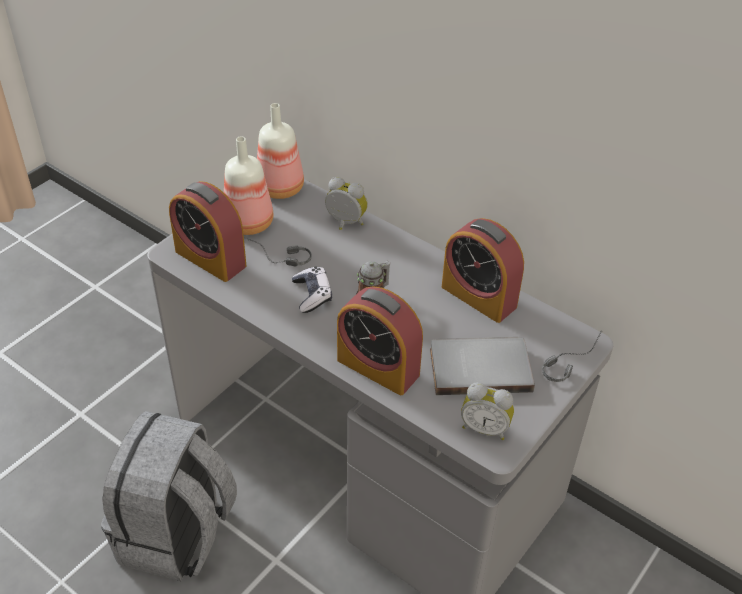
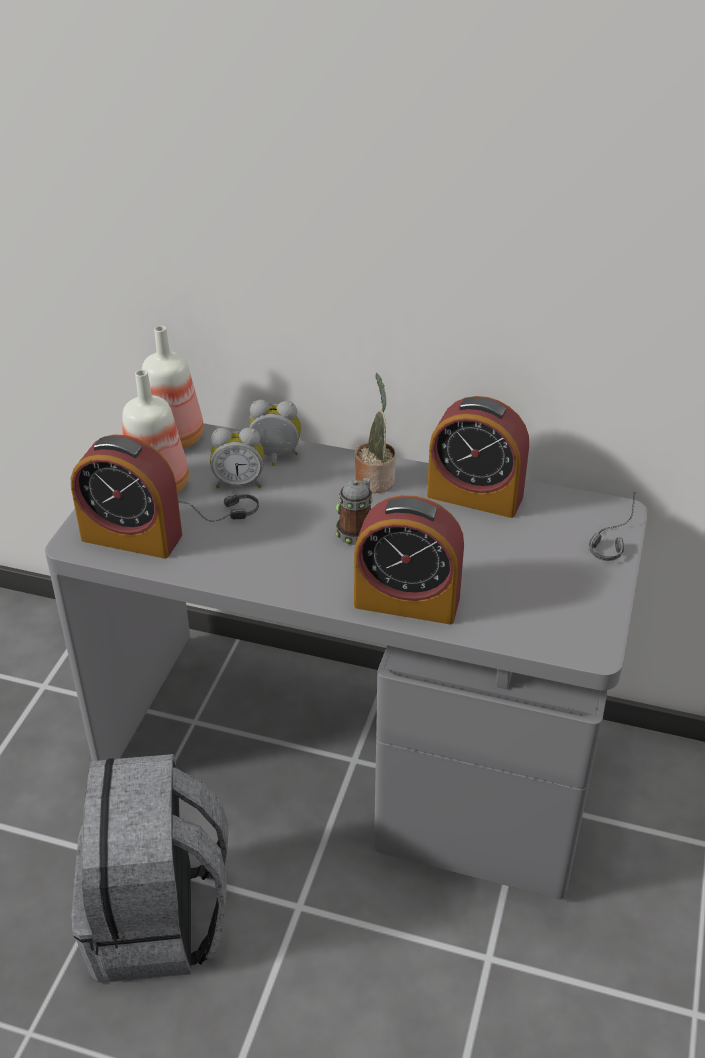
camera: 20 degrees left, 5 degrees down
(312, 295) = (282, 544): game controller -> none
(409, 261) = (375, 479): none -> potted plant
(479, 366) = (520, 568): grey book -> none
(485, 428) = (565, 631): alarm clock -> alarm clock (239, 483)

